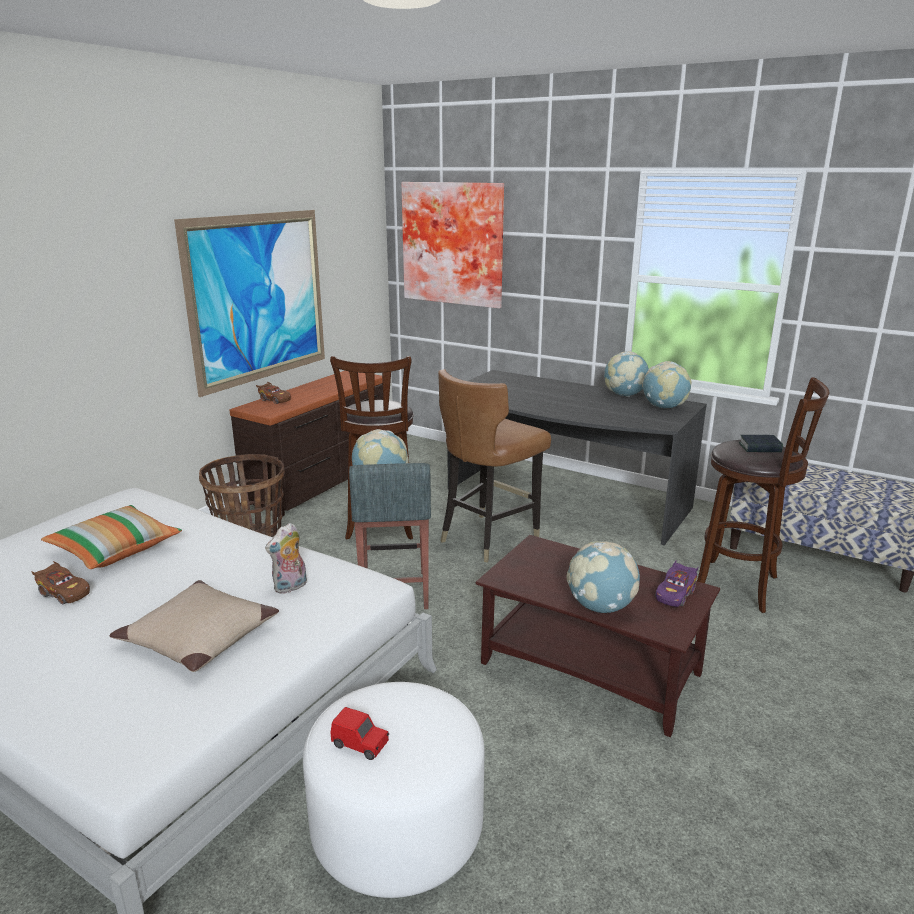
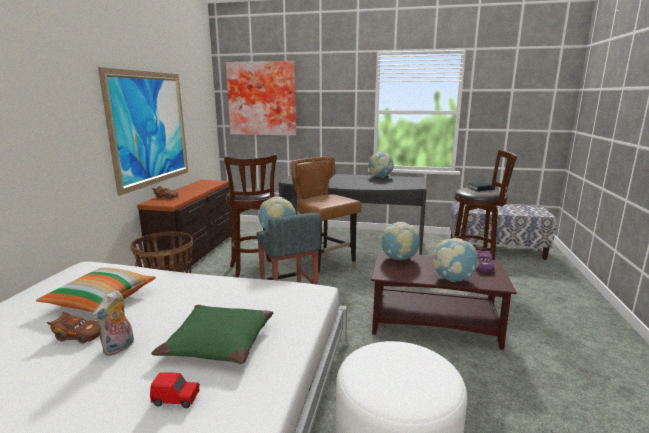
camera: 20 degrees left, 5 degrees down
(198, 637) = (218, 343): beige pillow -> green pillow
(290, 587) = (259, 301): plush toy -> plush toy (119, 348)
(360, 745) = (388, 385): red toy car -> red toy car (176, 399)
(488, 538) = (324, 267): brown chair -> brown chair turned 120 degrees clockwise
(664, 407) = (406, 180): globe -> globe (399, 259)

